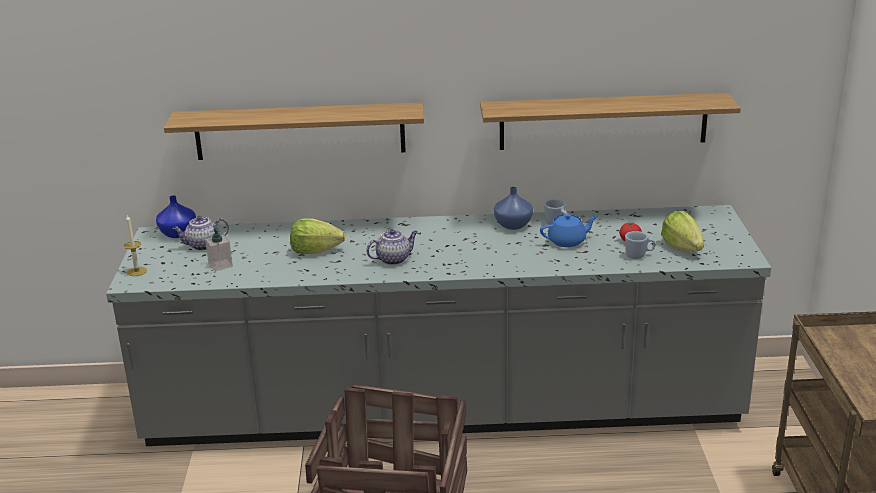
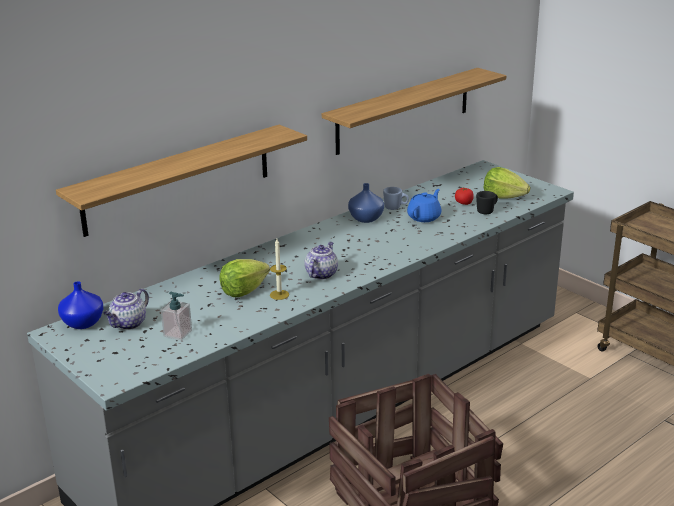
camera: 40 degrees left, 0 degrees up
(137, 271) = (102, 369): candle -> candle (279, 295)
(639, 256) = (487, 211): blue mug -> black mug

